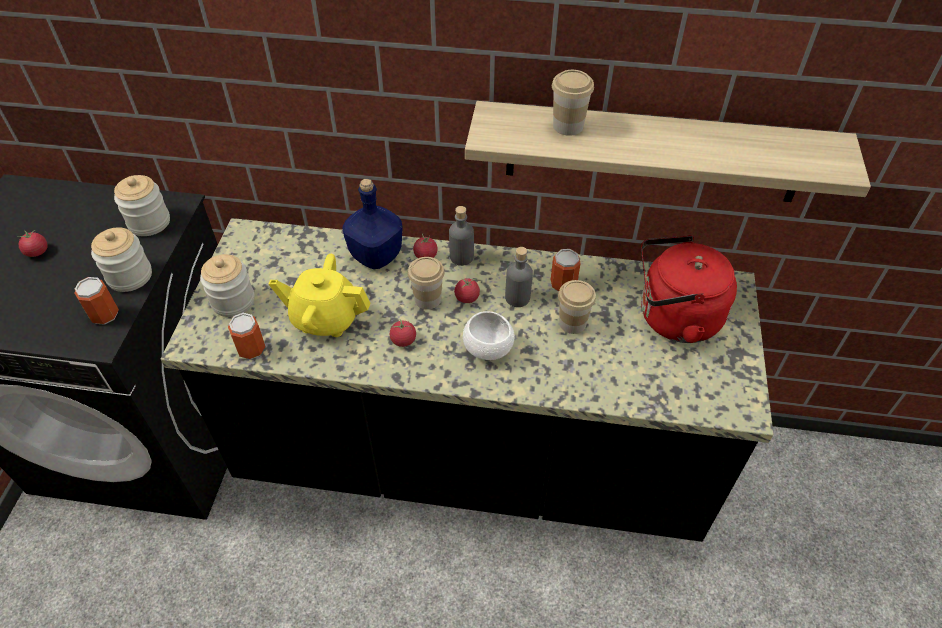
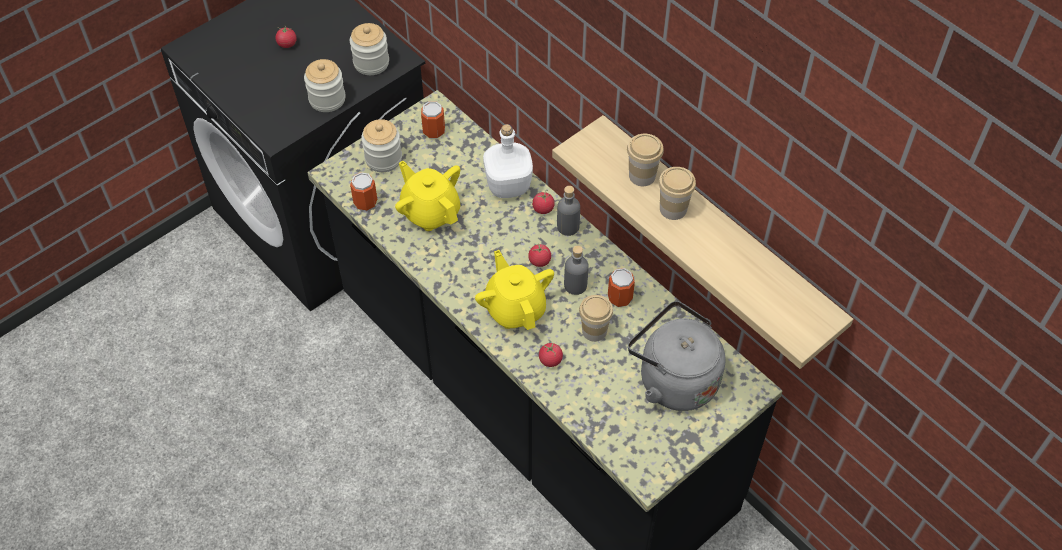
camera: 40 degrees right, 5 degrees up
(104, 315) = (291, 119): can -> can (434, 131)
(375, 255) = (508, 185): blue bottle -> white bottle
(403, 340) = (466, 262): tomato -> tomato (550, 360)
(427, 299) = (511, 243): cup -> cup (673, 209)
(488, 349) = (515, 308): white bowl -> yellow teapot
(673, 318) = (673, 379): red kettle -> grey kettle

